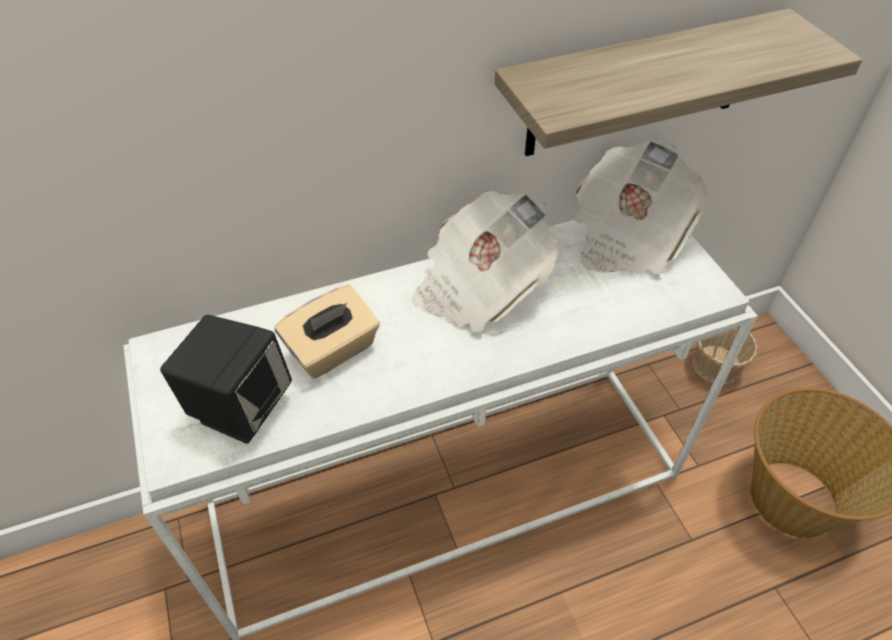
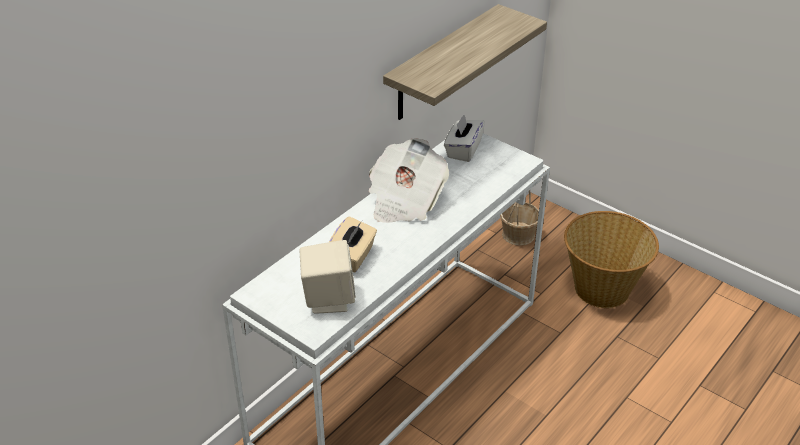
camera: 30 degrees left, 10 degrees down
(241, 407) = (328, 299): black speaker -> beige speaker
(627, 236) = (463, 150): newspaper -> white tissue box

